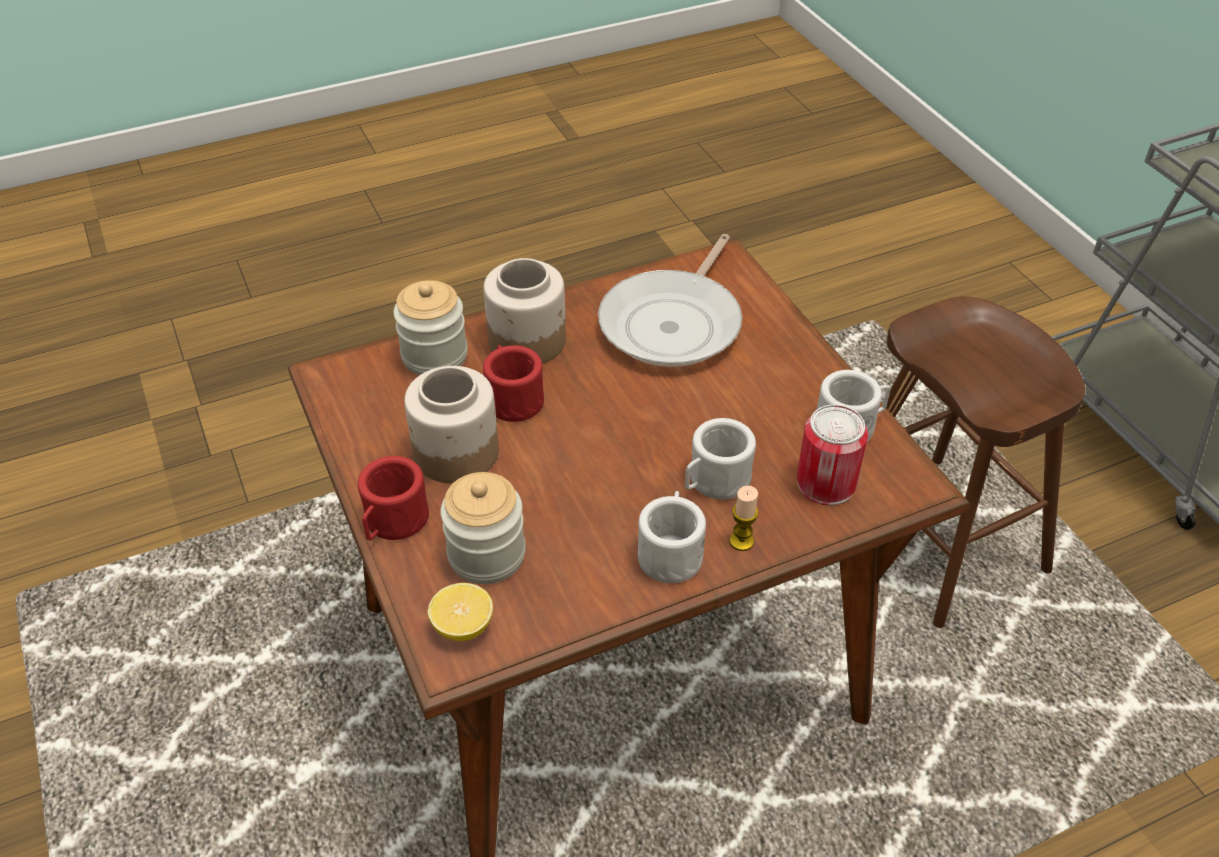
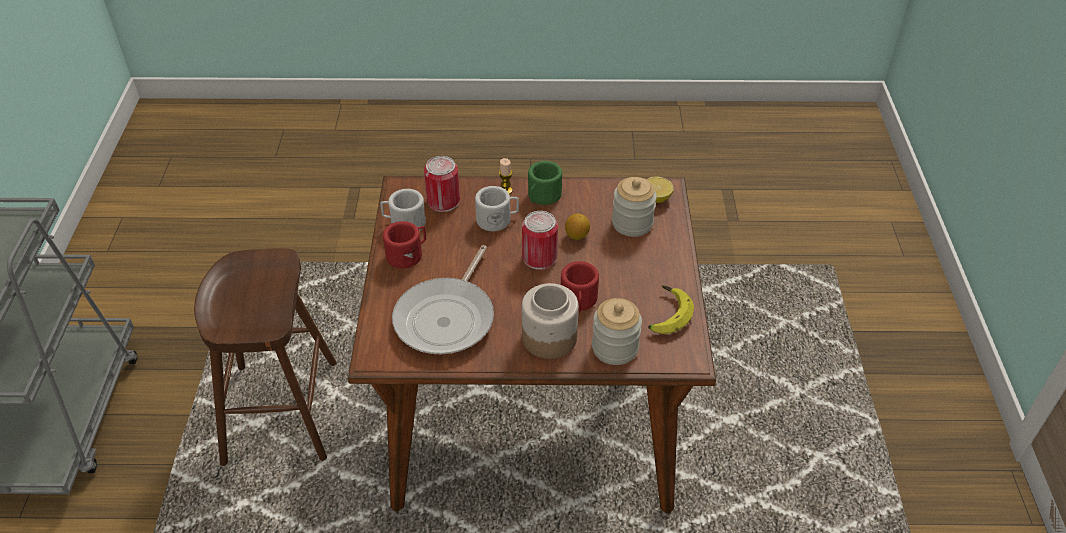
camera: 155 degrees left, 0 degrees up
(378, 419) = (665, 315): none -> banana
(393, 522) = (675, 253): red mug -> red mug (408, 254)
(455, 453) = (627, 278): jar -> none
(569, 498) = (577, 235): none -> lemon
(607, 442) = (539, 257): none -> can
(671, 552) = (542, 197): white mug -> green mug
(674, 323) = (447, 318): frying pan -> frying pan turned 150 degrees clockwise

